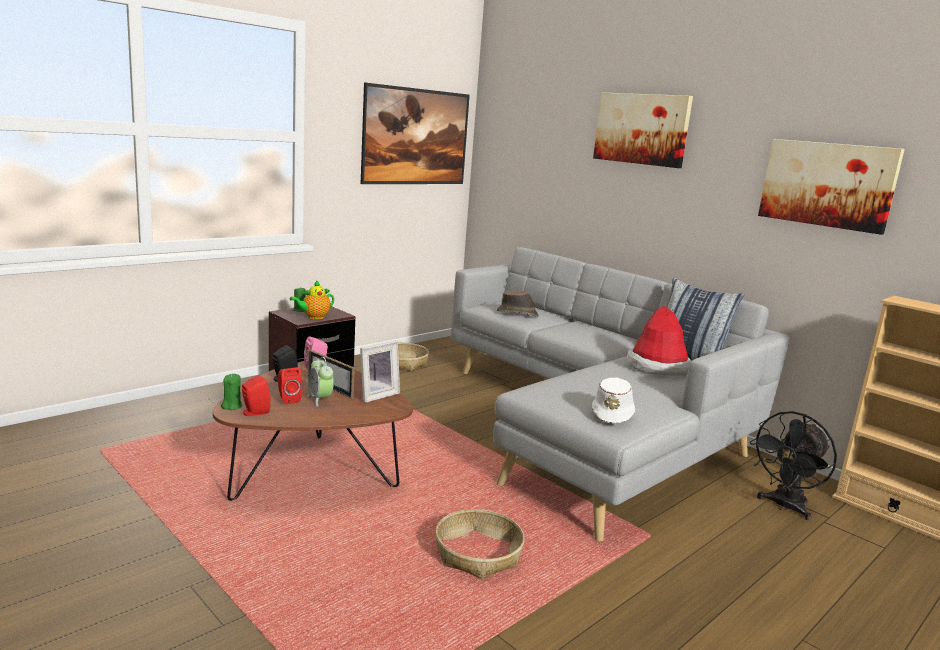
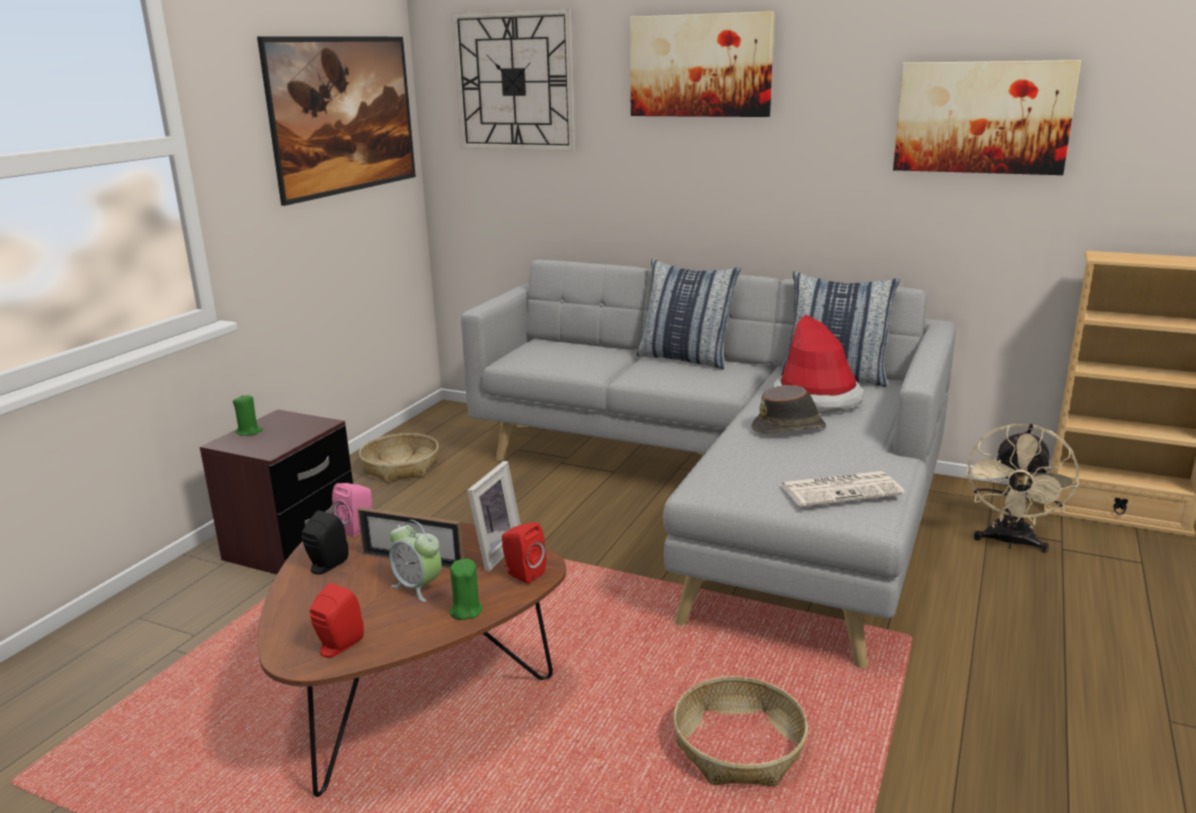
camera: 20 degrees left, 5 degrees up
(232, 406) = (289, 646): green candle -> green candle (466, 611)
(288, 399) = (368, 603): red speaker -> red speaker (522, 574)
(314, 317) = (283, 439): teapot -> none
(517, 313) = (571, 360): brown hat -> brown hat (789, 428)
(529, 129) = (514, 81): none -> wall clock
(594, 327) = (685, 358): none -> pillow
(613, 413) = (841, 489): white hat -> newspaper
(784, 507) = (1010, 542): black fan -> beige fan

